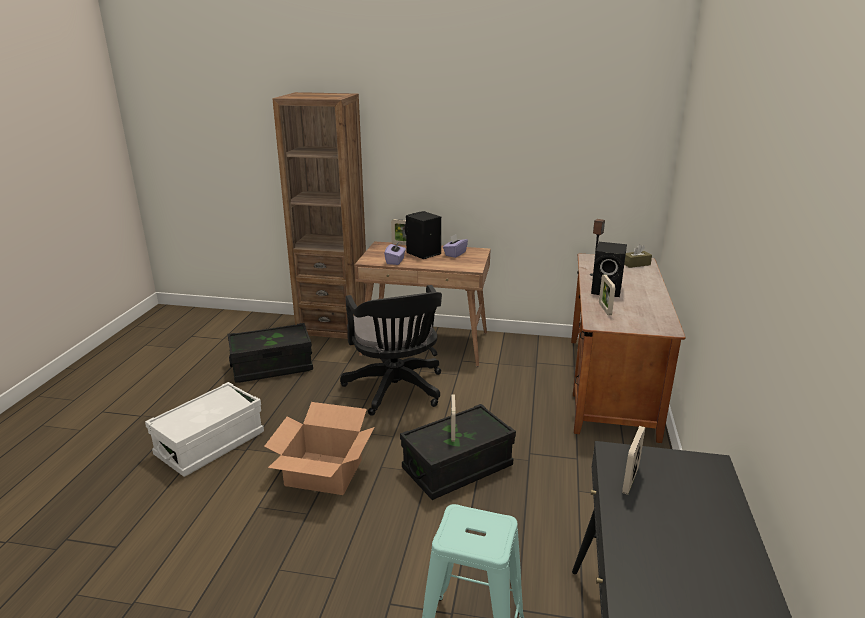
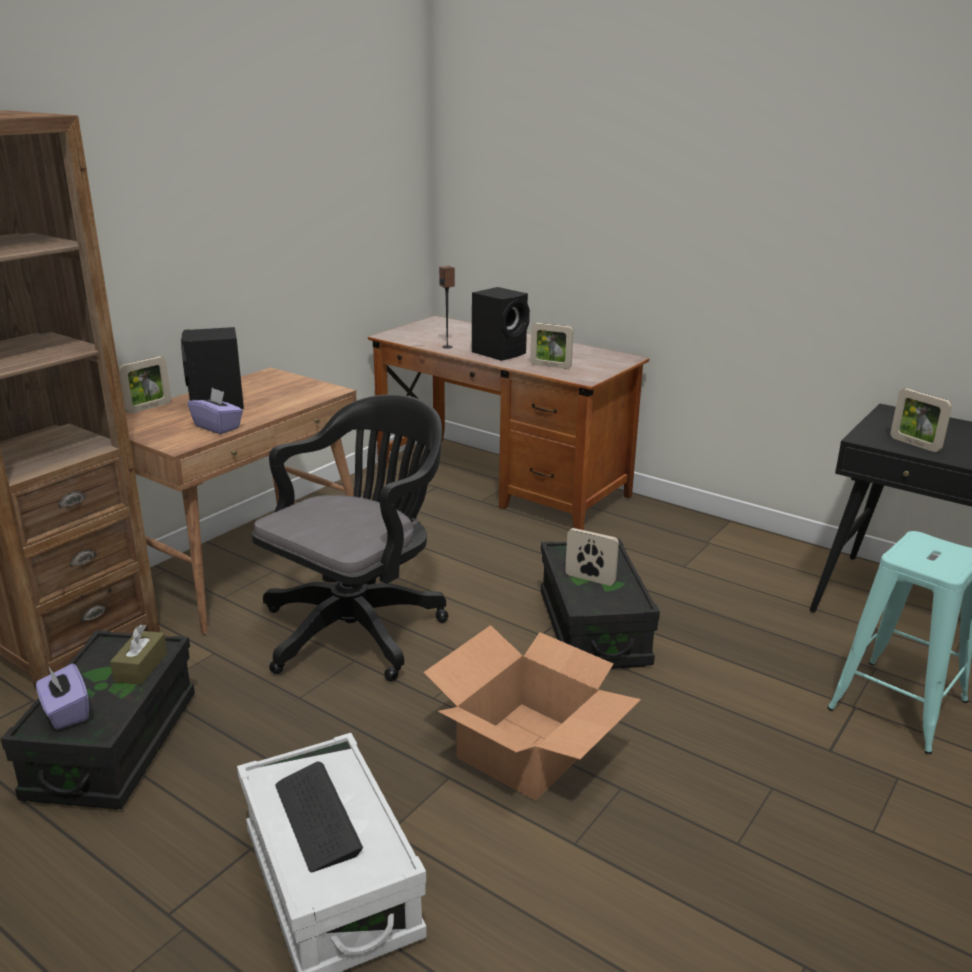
camera: 65 degrees left, 0 degrees up
(204, 409) = (317, 817): none -> keyboard
(396, 391) = (359, 627): black office chair -> black office chair turned 60 degrees counterclockwise
(455, 254) = (256, 388): purple tissue box -> purple tissue box (66, 712)
(636, 264) = (443, 325): brown tissue box -> brown tissue box (141, 667)

